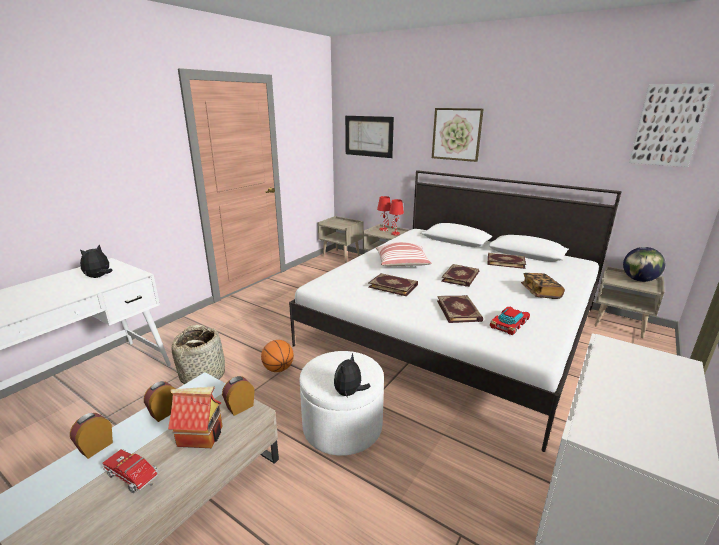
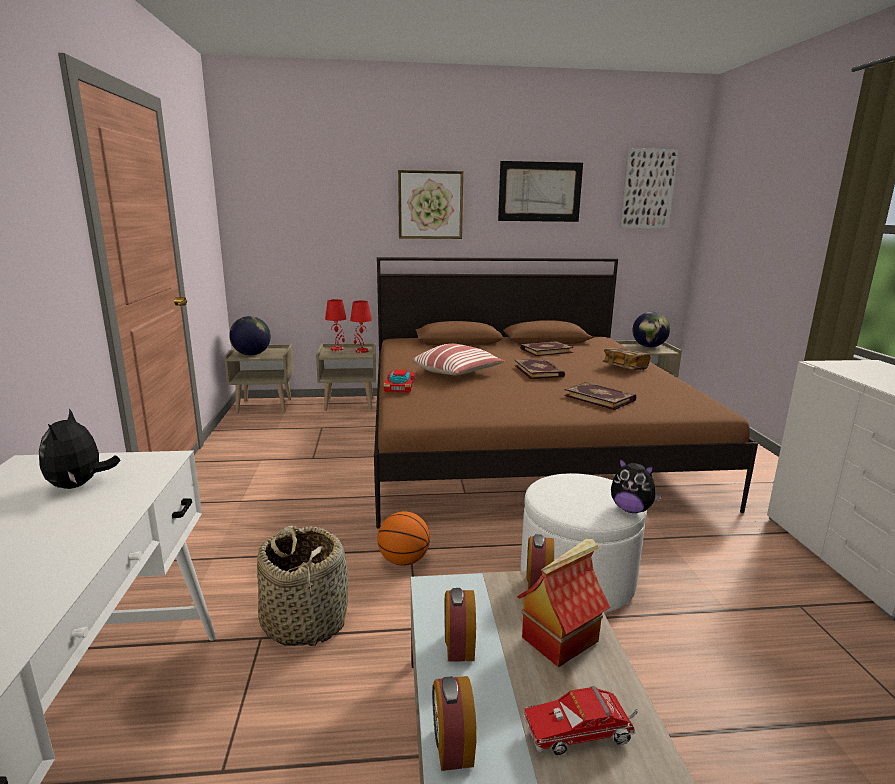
camera: 40 degrees left, 5 degrees down
(334, 224) = (252, 354): none -> globe
(349, 393) = (631, 509): plush toy -> plush toy turned 45 degrees counterclockwise
(368, 136) = (290, 212): picture -> picture (540, 192)
(393, 286) = (498, 393): book -> none
(454, 326) = (521, 441): white bed -> brown bed
(510, 324) = (657, 396): toy car -> toy car (400, 386)

